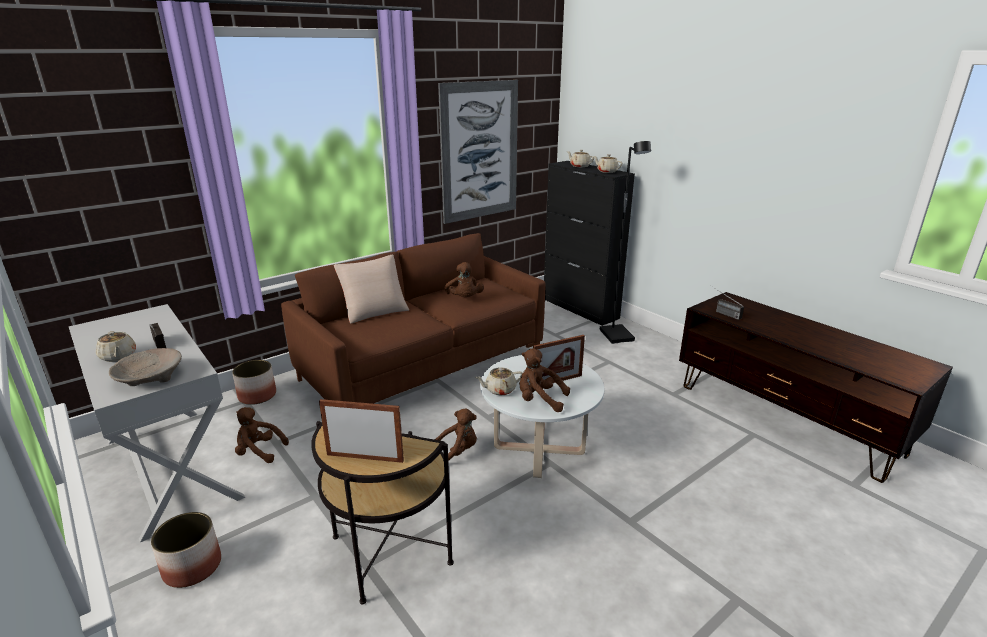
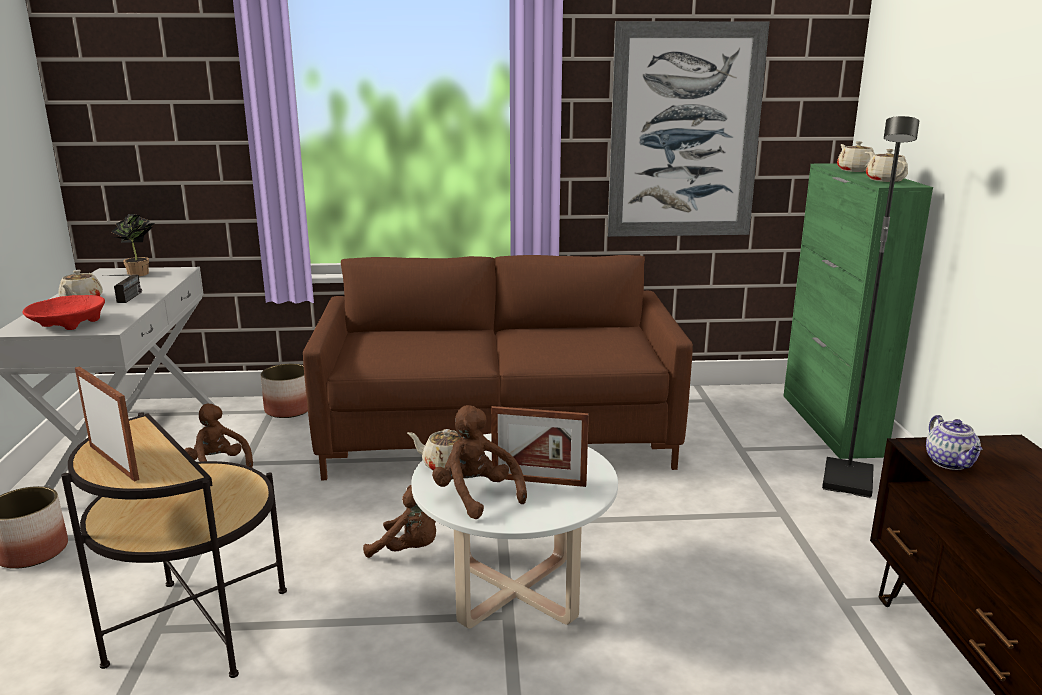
camera: 35 degrees right, 5 degrees down
(125, 322) = (141, 274): none -> potted plant
(150, 377) = (67, 323): beige bowl -> red bowl
(374, 311) = (429, 331): beige pillow -> none
(464, 299) = (560, 343): brown plush toy -> none
(580, 308) = (831, 424): black cabinet -> green cabinet
(722, 313) = (950, 463): radio -> teapot

